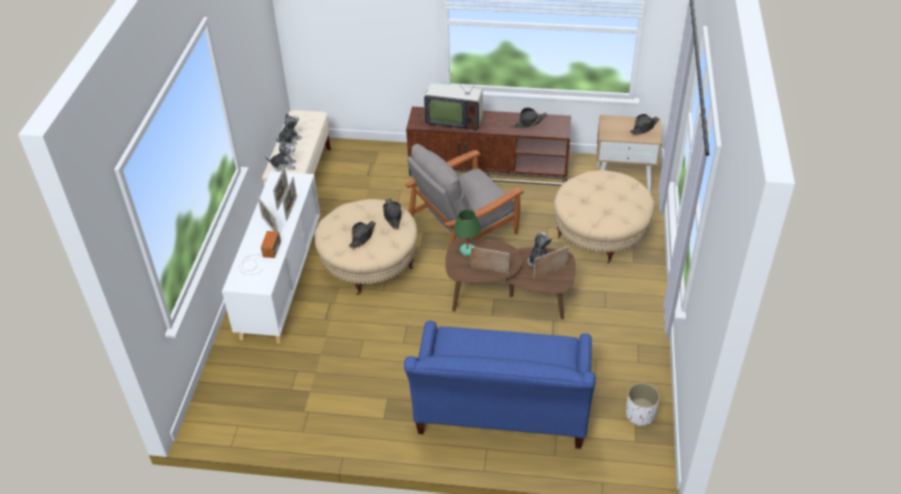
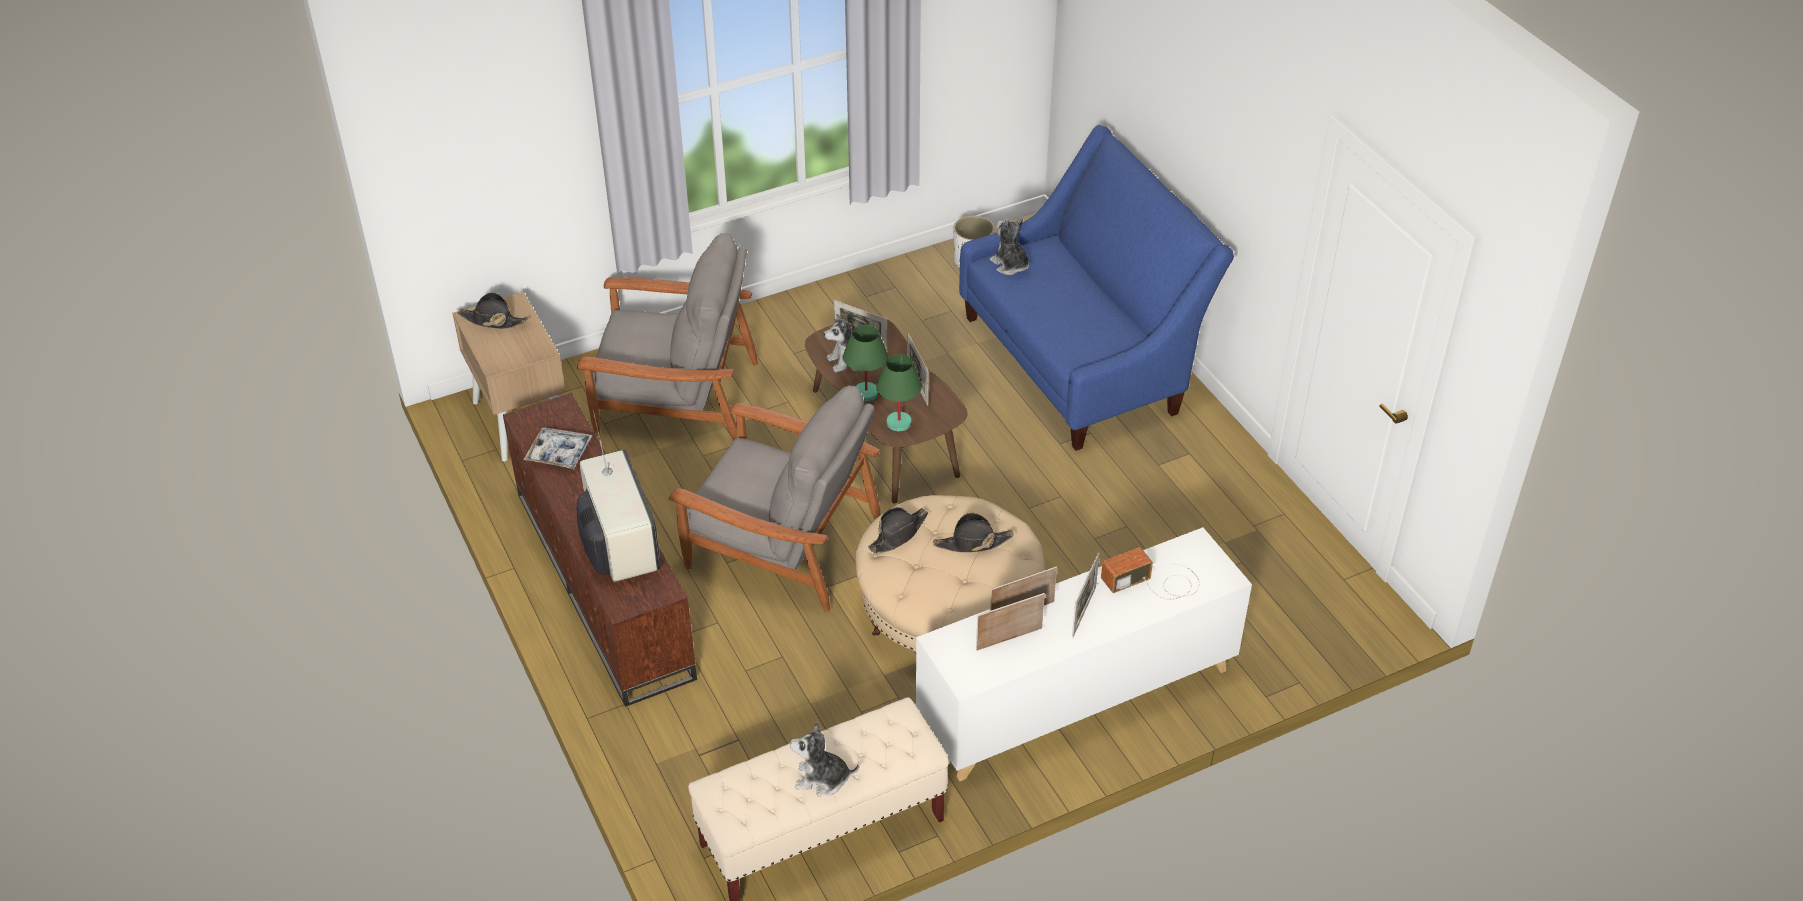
camera: 125 degrees left, 0 degrees up
(284, 165) = (899, 739): plush toy -> plush toy (1010, 265)
(500, 248) = (865, 393): none -> green table lamp
(529, 122) = (559, 453): black hat -> tray
(600, 233) = (675, 398): beige ottoman -> grey armchair

